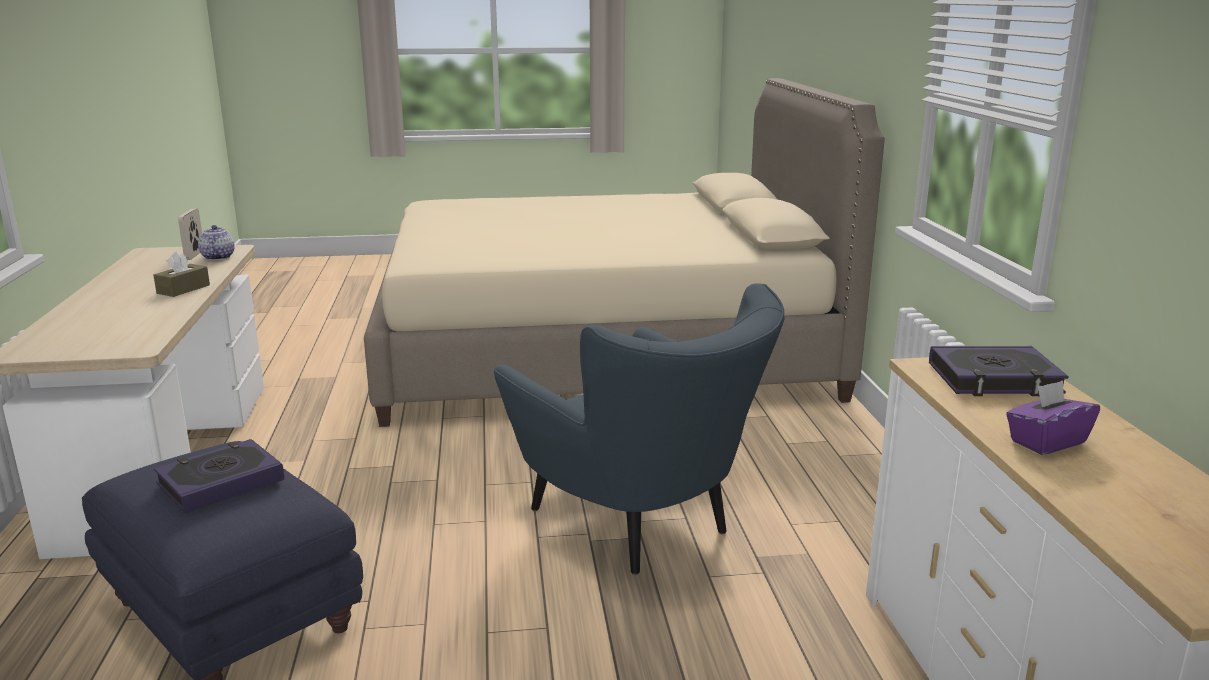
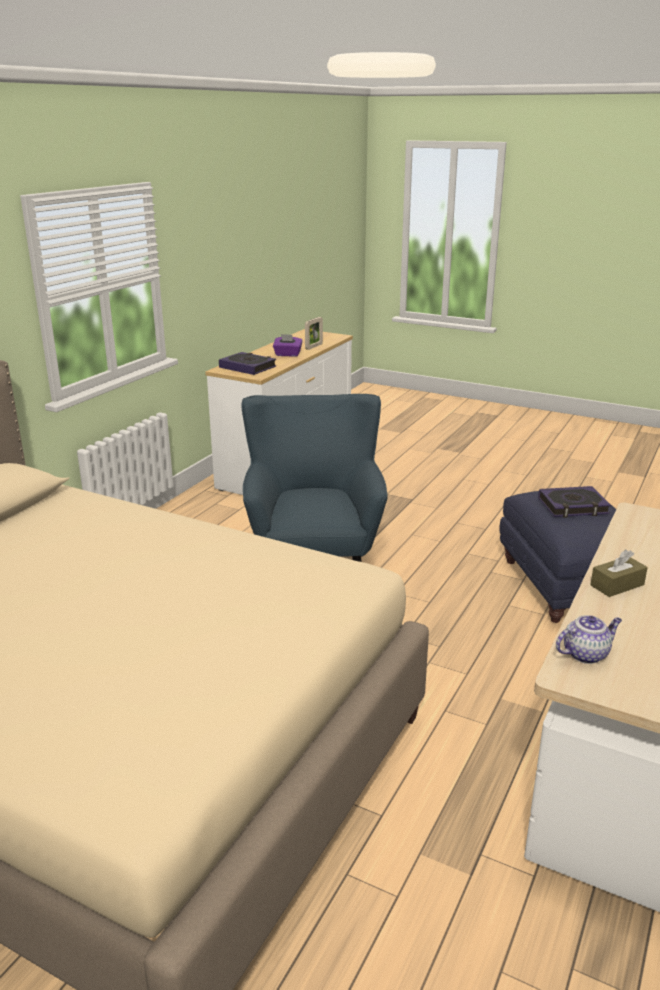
camera: 145 degrees left, 5 degrees up
(194, 255) = (619, 673): picture frame -> picture frame (314, 346)
(217, 257) = (586, 654): teapot -> teapot turned 135 degrees counterclockwise

